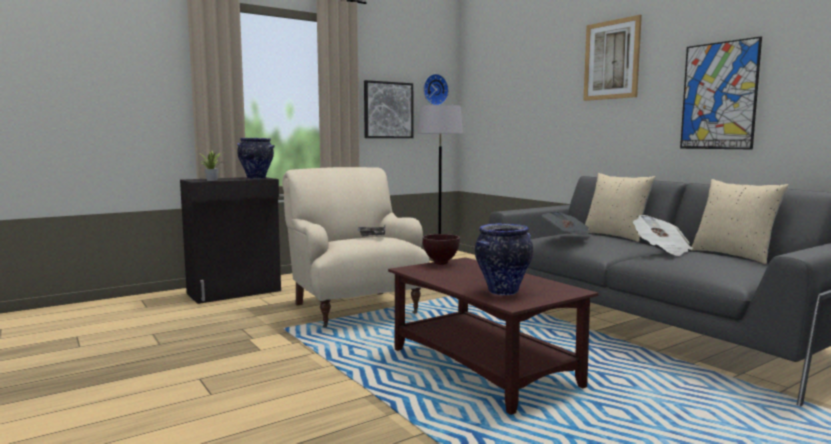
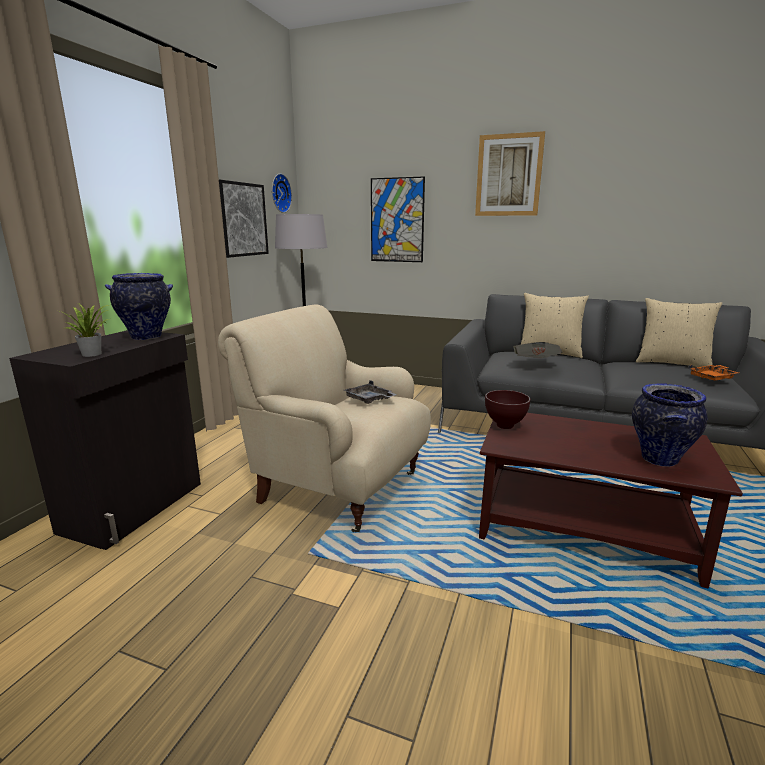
camera: 35 degrees left, 10 degrees up
(661, 250) = (631, 368): newspaper -> none
(719, 96) = (623, 219): picture -> picture (397, 220)
(732, 265) = (713, 378): none -> orange tray

